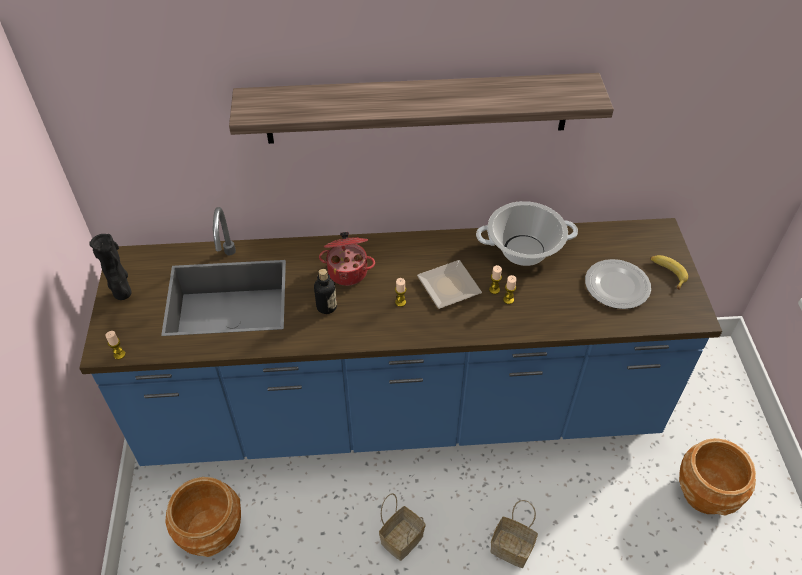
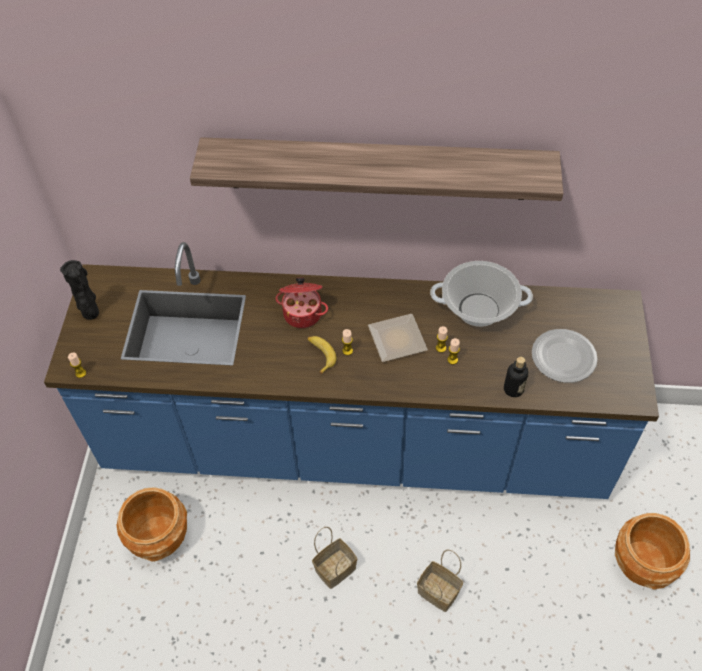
camera: 10 degrees right, 5 degrees up
(326, 307) = (276, 347): bottle -> bottle (513, 389)
(667, 273) = (618, 349): banana -> banana (320, 355)

